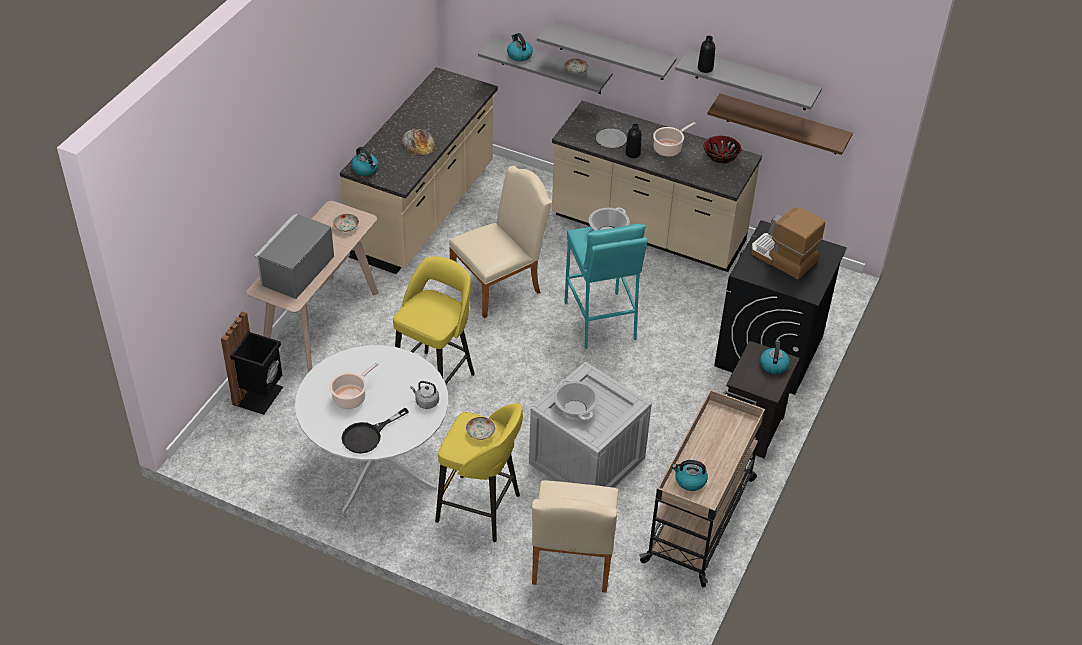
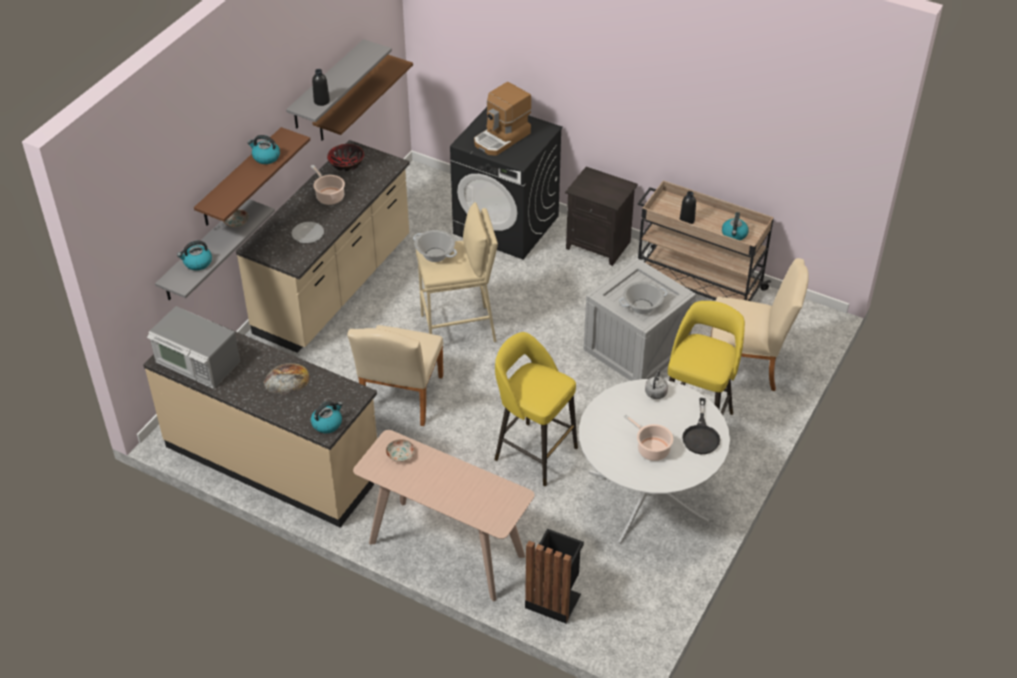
camera: 85 degrees left, 0 degrees up
(296, 270) = (469, 495): microwave -> microwave (197, 363)
(368, 436) = (701, 435): black frying pan -> black frying pan turned 45 degrees clockwise
(480, 432) = (698, 352): plate -> none
(500, 284) = (400, 399): beige chair -> beige chair turned 135 degrees counterclockwise
(600, 320) = (459, 329): turquoise stool -> beige stool
(612, 51) = (240, 178): grey shelf -> brown shelf
(632, 153) = (333, 220): black bottle -> black bottle (687, 220)
(773, 365) = (594, 181): kettle -> kettle (265, 157)

